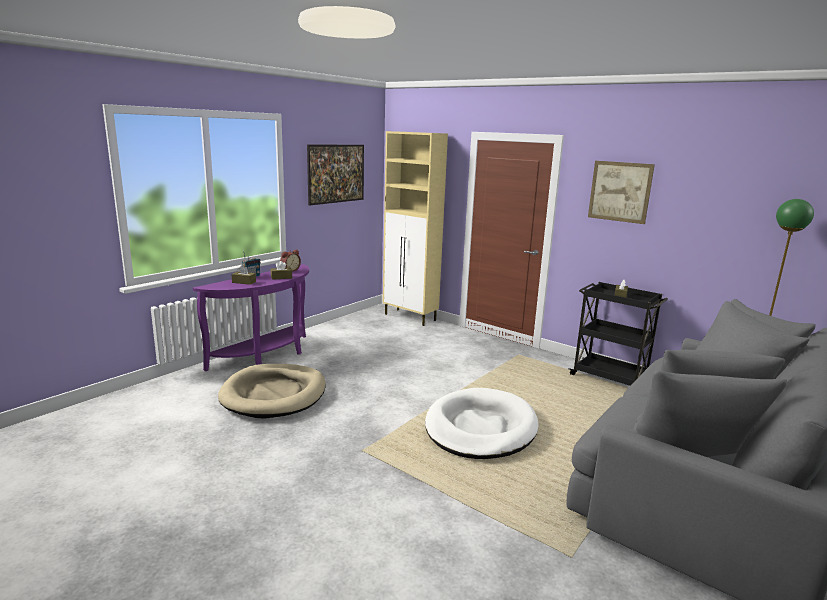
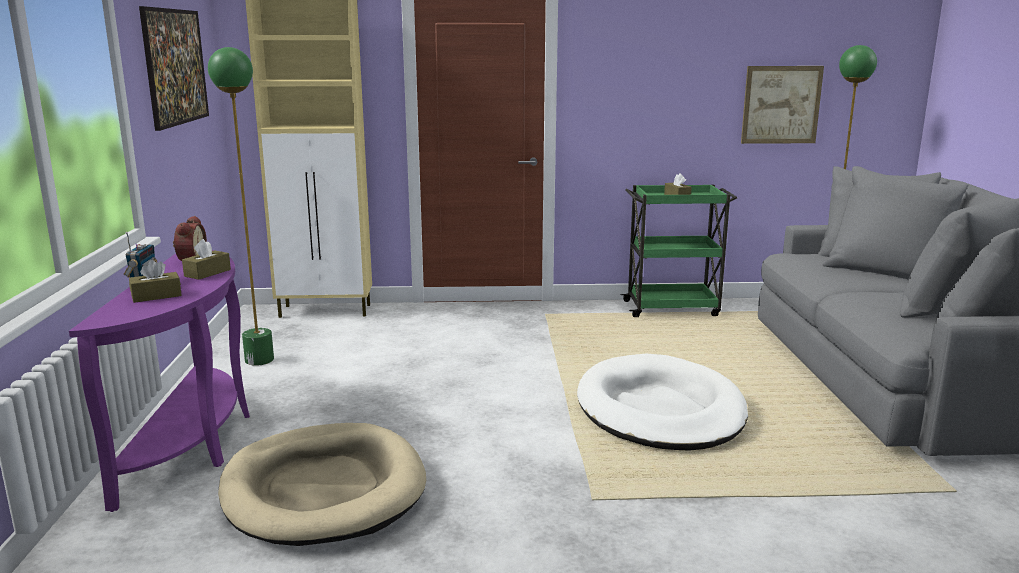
camera: 40 degrees left, 0 degrees up
(344, 331) = (259, 360): none -> green floor lamp
(609, 378) = (672, 308): black cart -> green cart
(620, 191) = (646, 58): picture -> picture (781, 105)

